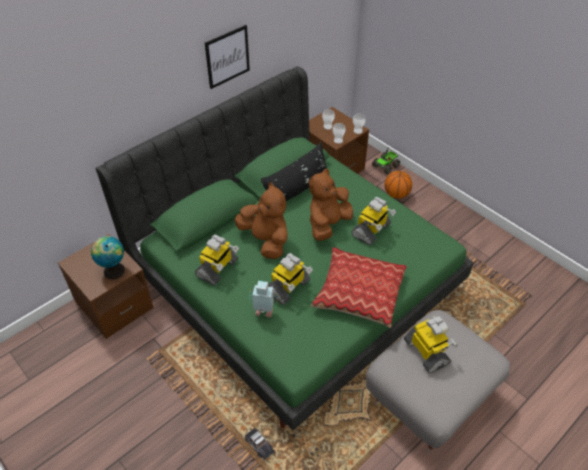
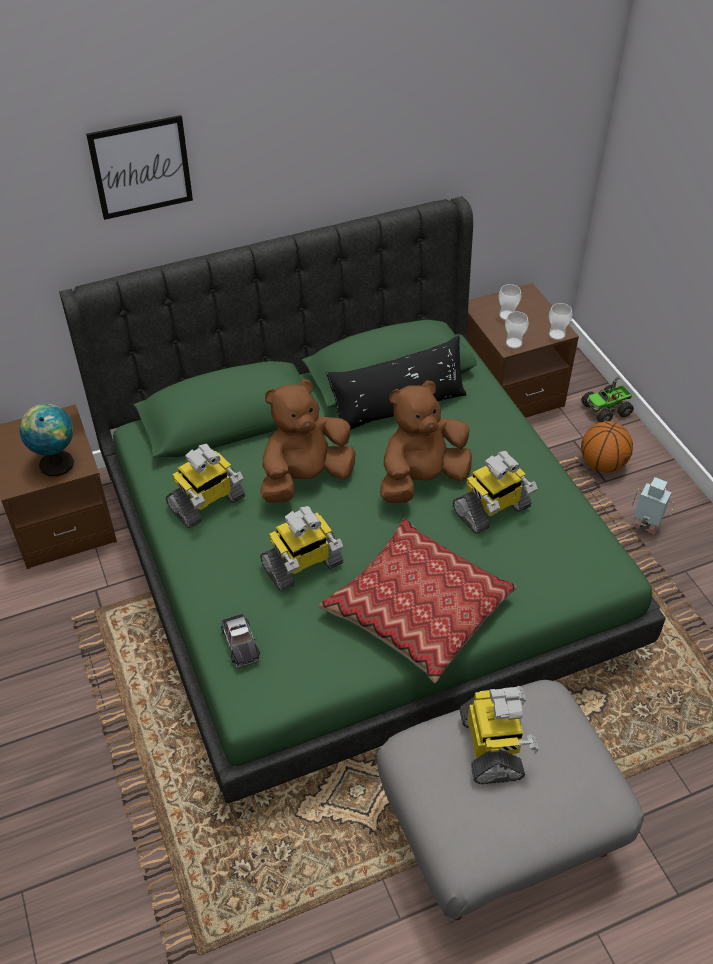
camera: 20 degrees right, 0 degrees up
(227, 56) = (325, 155): picture -> picture (141, 167)
(259, 445) = (178, 811): toy car -> toy car (240, 644)
(264, 313) = (244, 596): toy robot -> toy robot (645, 527)
(266, 240) = (305, 479): brown plush toy -> brown plush toy turned 105 degrees counterclockwise

